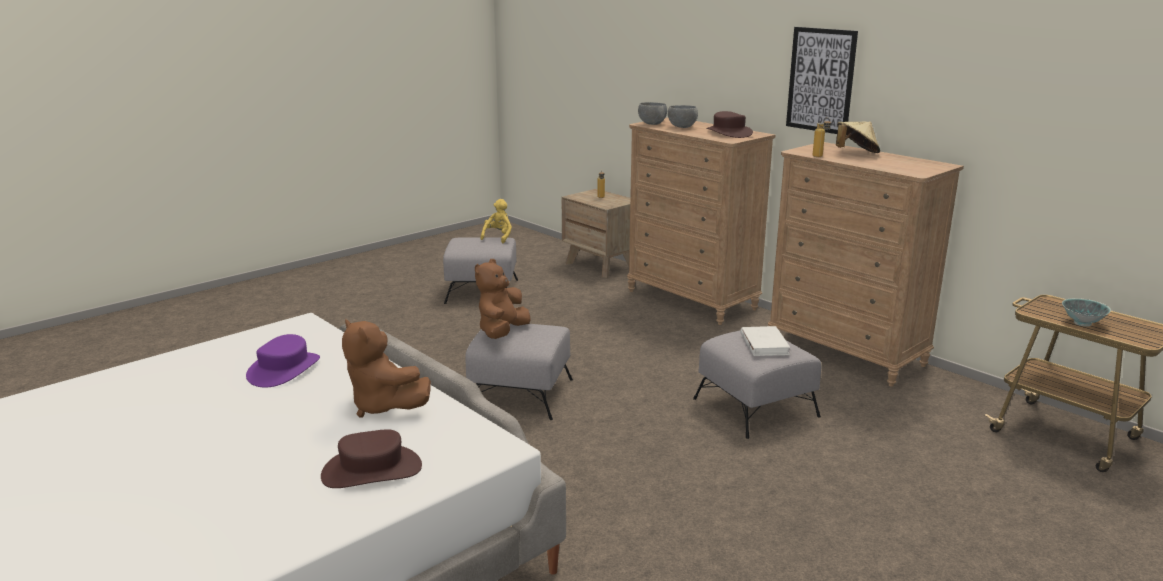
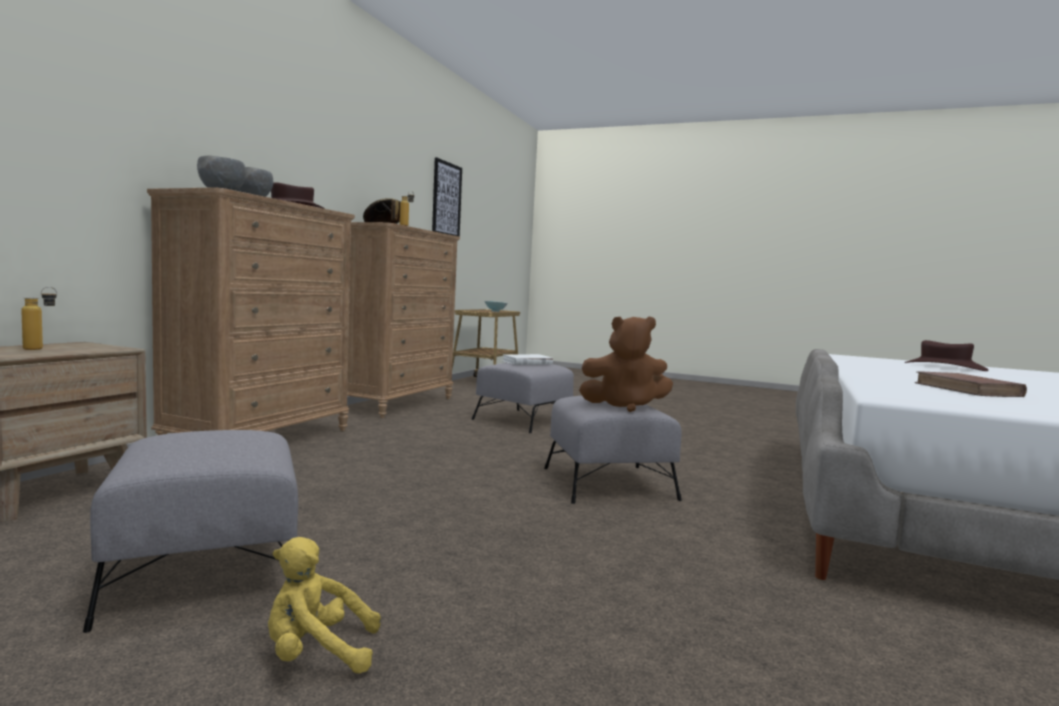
camera: 115 degrees left, 15 degrees down
(284, 369) = (967, 390): purple hat -> brown book
(383, 406) = (894, 369): brown plush toy -> none
(498, 237) = (165, 436): yellow plush toy -> yellow plush toy (316, 654)
(821, 80) = (324, 161): picture -> picture (446, 199)

